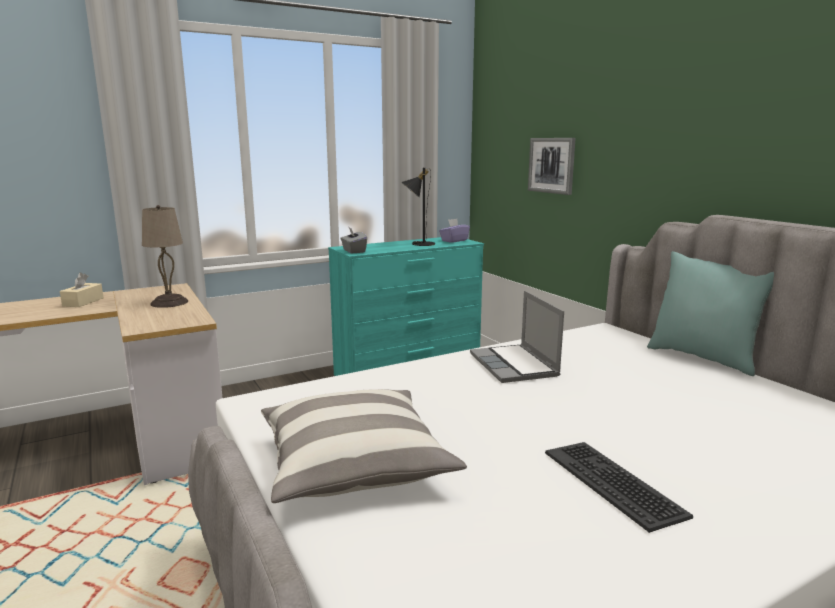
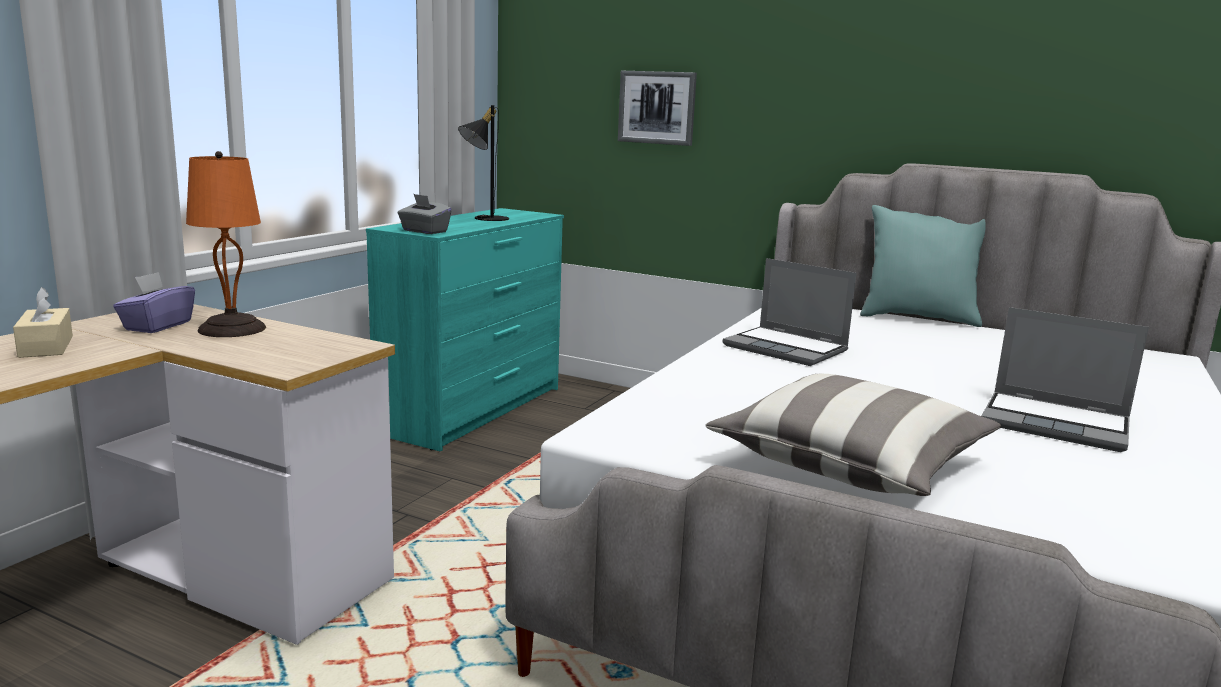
camera: 35 degrees left, 0 degrees up
(169, 303) = (232, 329): beige table lamp -> orange table lamp
(454, 240) = (519, 213): purple tissue box -> purple tissue box (157, 326)
(613, 483) = (1057, 424): keyboard -> laptop

